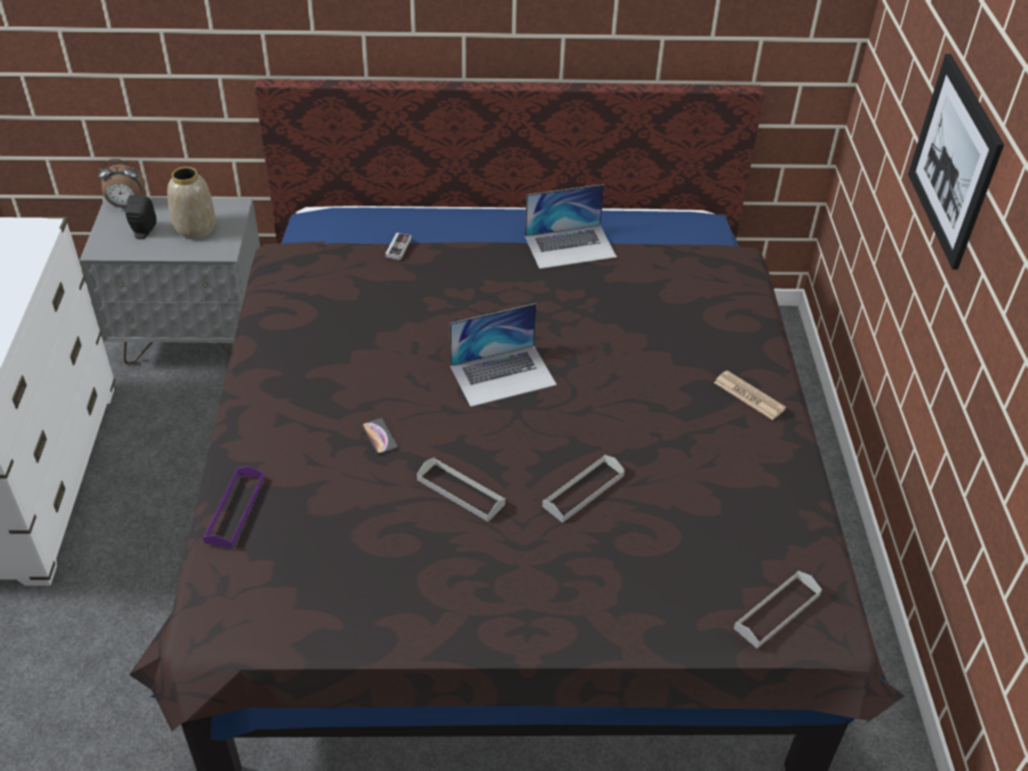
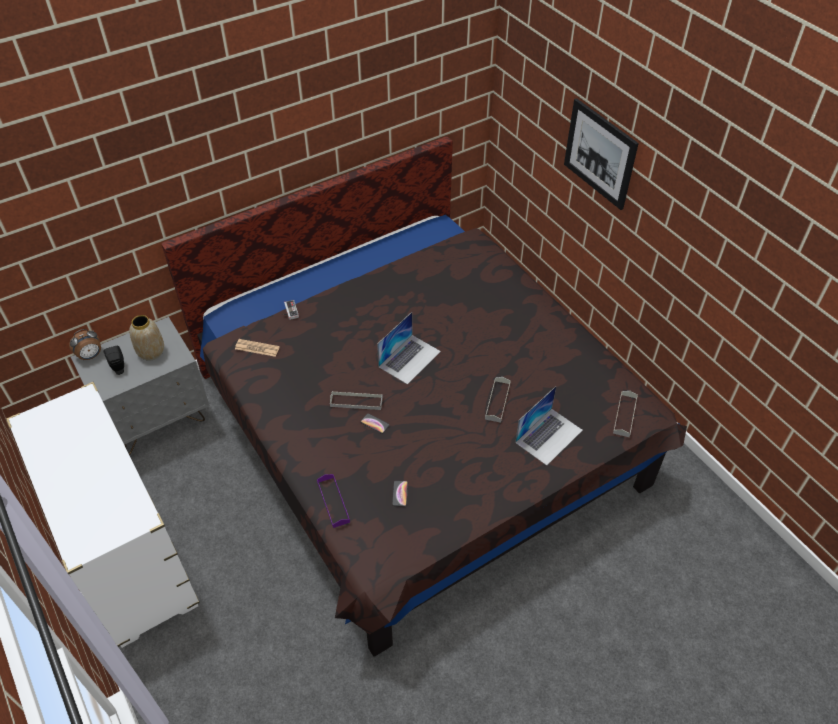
camera: 30 degrees left, 5 degrees up
(331, 546) = (400, 493): none -> phone
(460, 492) = (440, 432): grey tray -> grey tray (356, 402)
(570, 246) = (384, 268): laptop -> laptop (549, 436)
(749, 396) = (535, 313): newspaper -> newspaper (257, 348)

